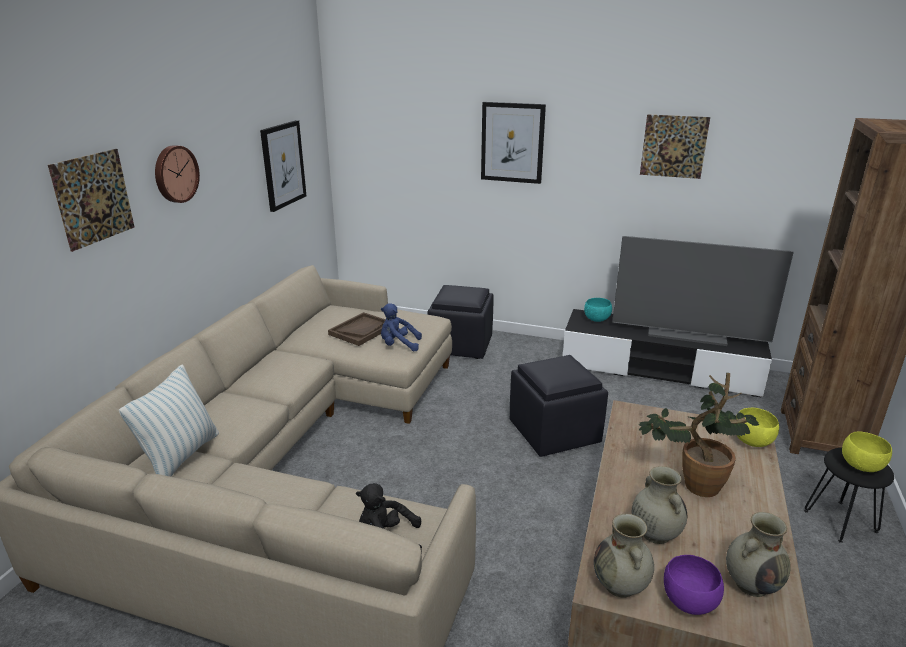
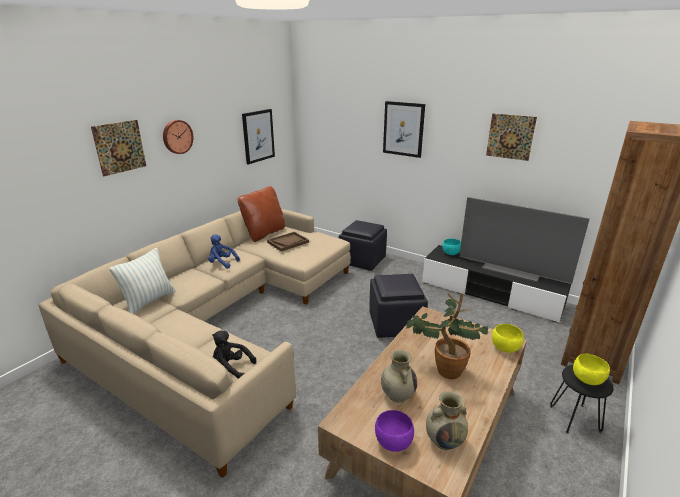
camera: 15 degrees right, 0 degrees up
(313, 320) = (264, 233): none -> brown pillow
(398, 345) = (307, 254): blue plush toy -> blue plush toy (222, 263)
(620, 586) = (354, 422): beige vase -> none

